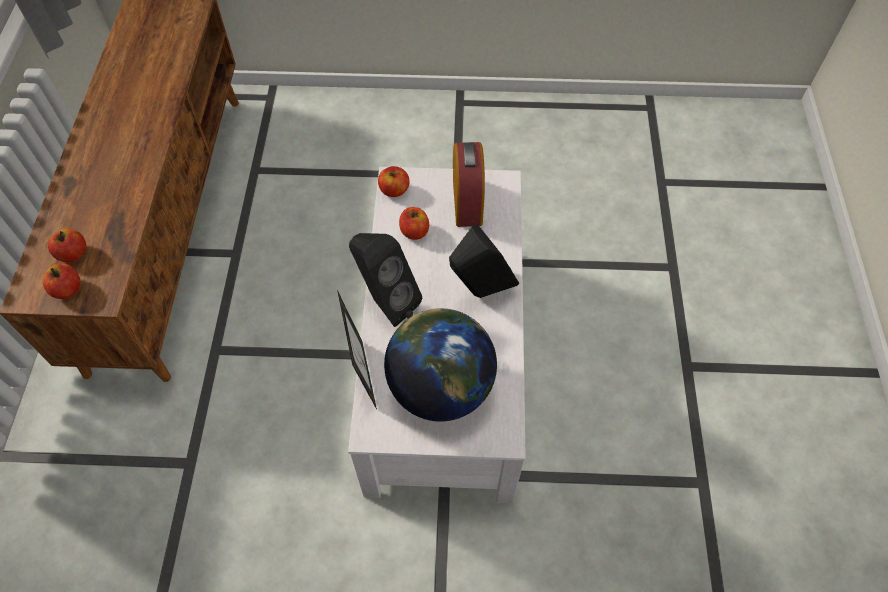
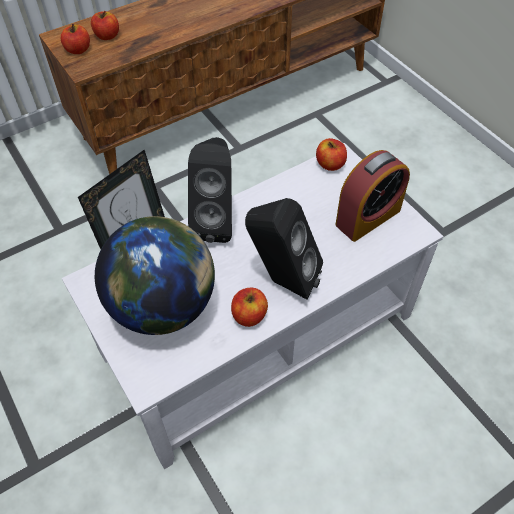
camera: 55 degrees right, 5 degrees down
(414, 231) = (302, 200): apple -> apple (249, 315)

